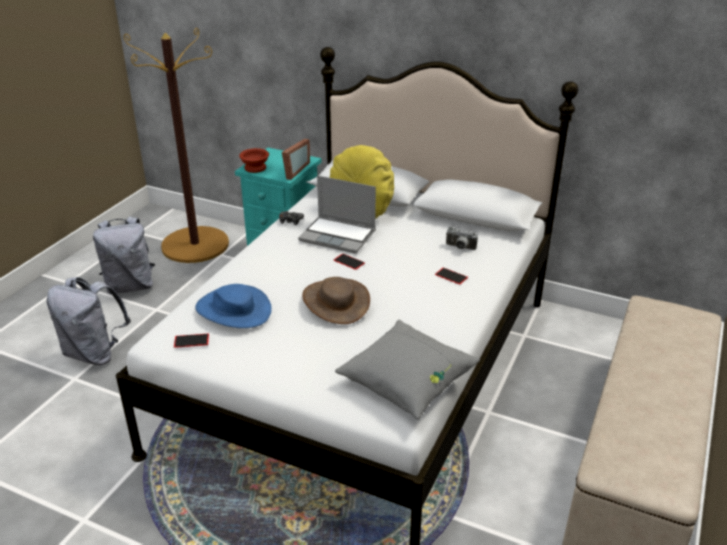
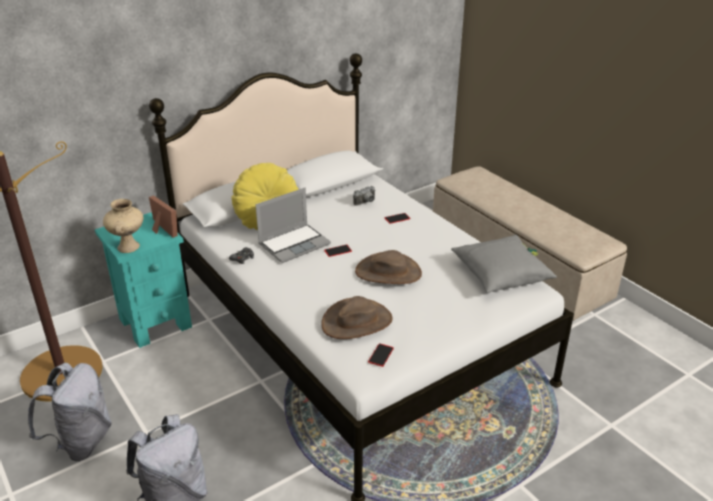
camera: 60 degrees left, 0 degrees up
(234, 309) = (357, 321): blue hat -> brown hat
(255, 168) = (129, 247): brown bowl -> beige vase

